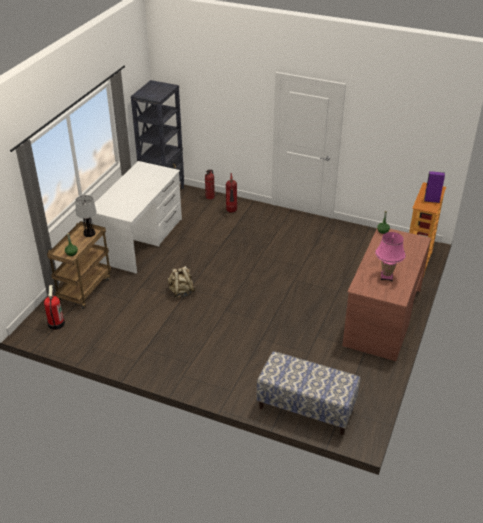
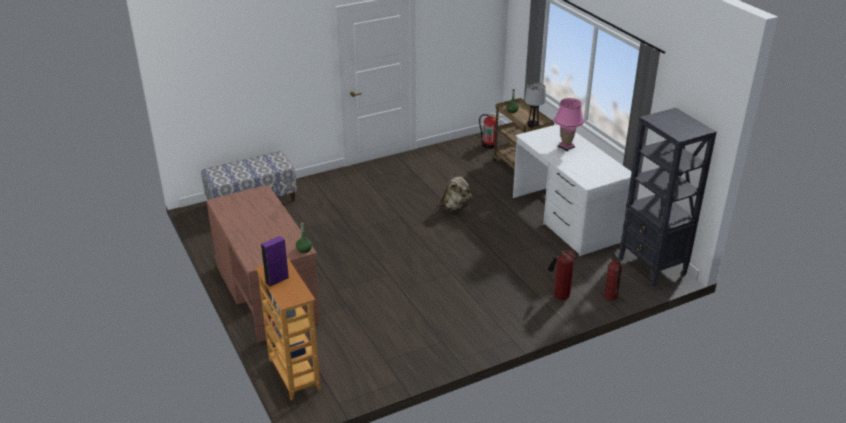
camera: 130 degrees right, 5 degrees down
(386, 277) = (248, 211): pink table lamp -> pink table lamp (566, 147)

